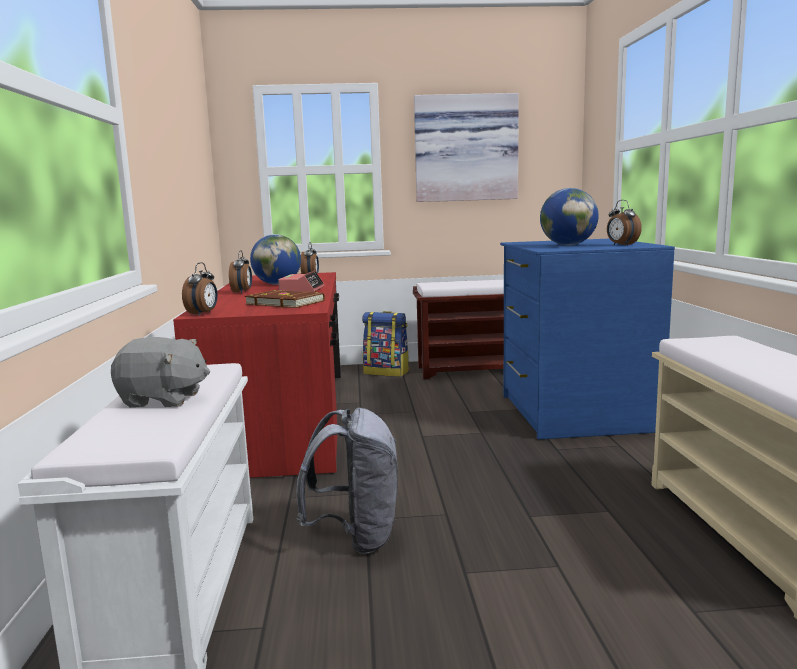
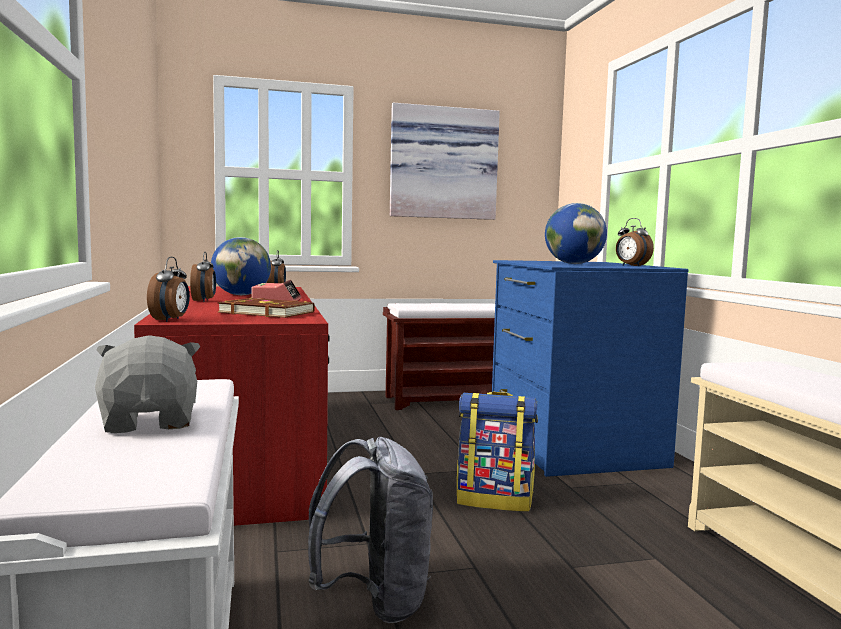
camera: 10 degrees left, 5 degrees down
(163, 400) = (151, 422): grey plush toy -> grey plush toy turned 105 degrees counterclockwise
(387, 372) = (352, 402): backpack -> backpack (495, 500)

